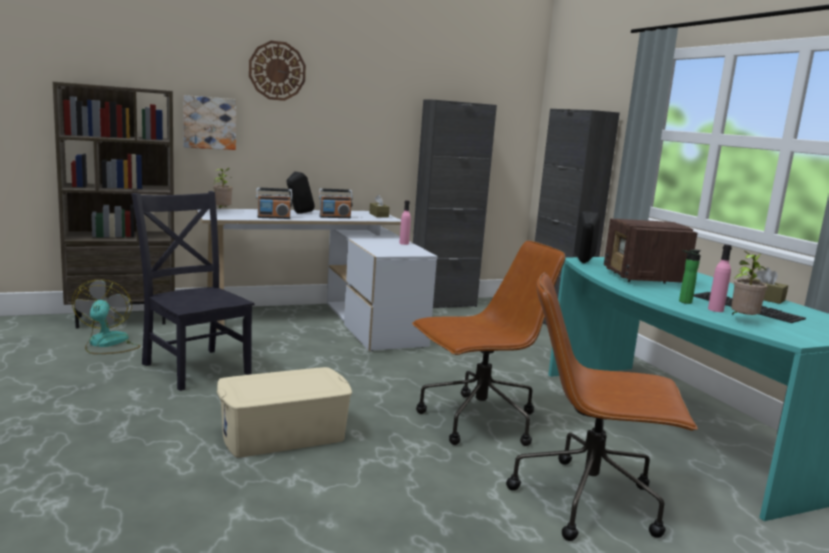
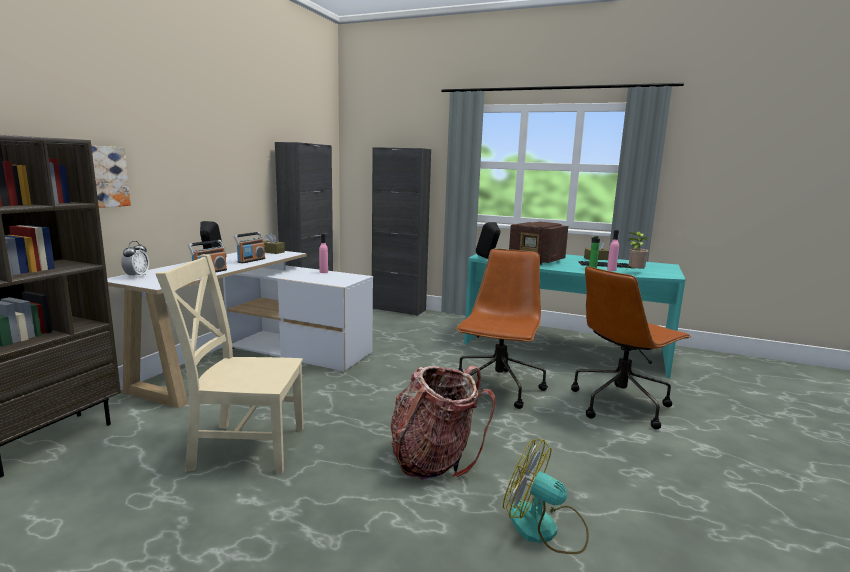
camera: 45 degrees left, 0 degrees up
(107, 344) = (92, 473): fan -> fan (544, 528)
(195, 367) = (243, 447): black chair -> beige chair
(222, 210) = (137, 276): potted plant -> alarm clock
(277, 71) = (157, 114): wall clock -> none
(284, 435) = (434, 459): beige storage box -> backpack

